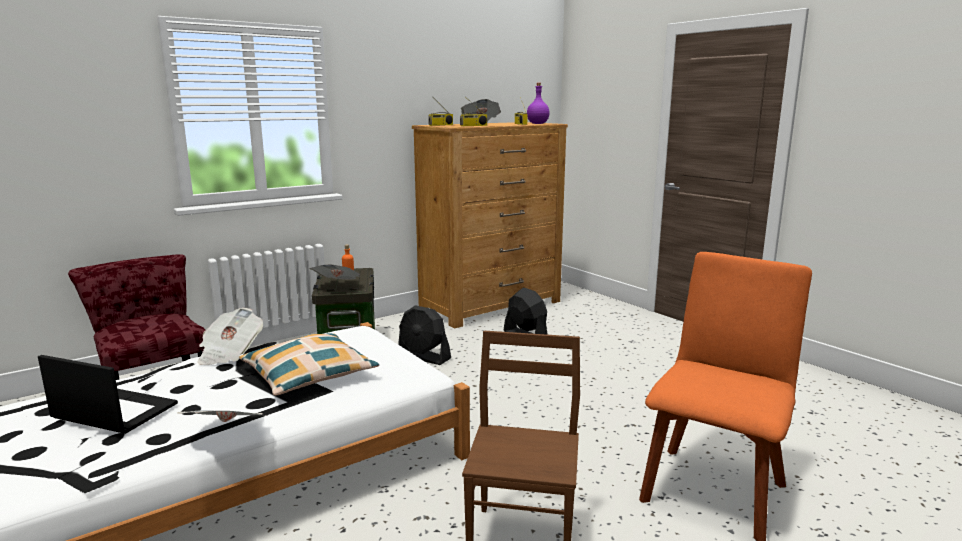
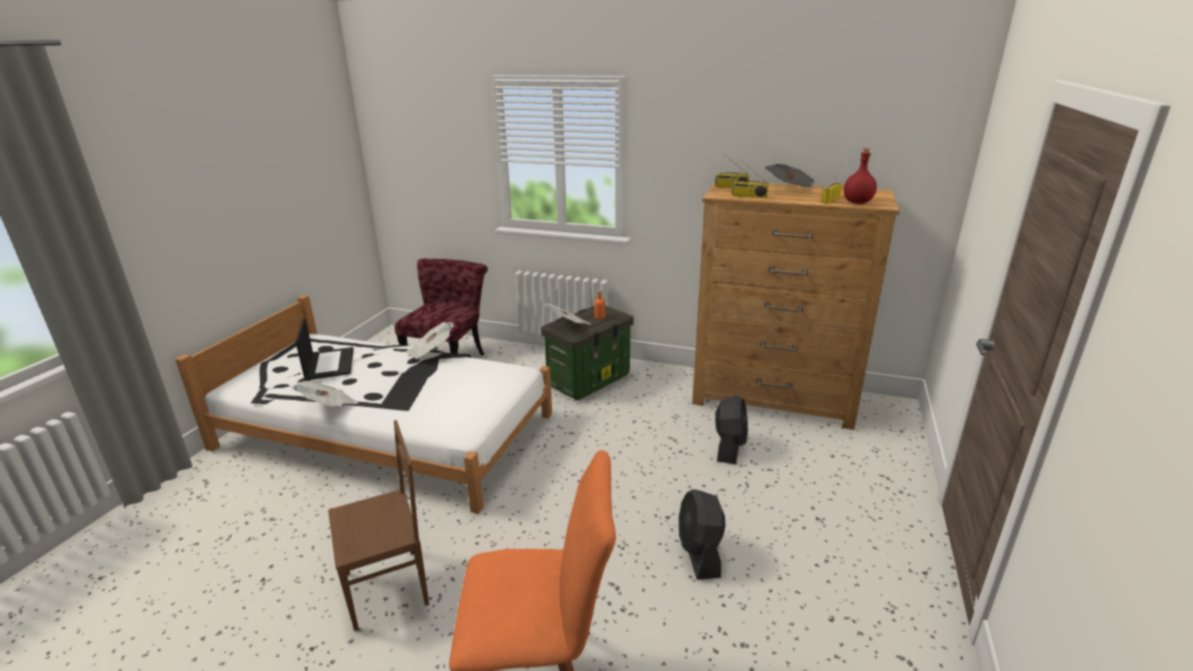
camera: 55 degrees right, 10 degrees up
(309, 374) = (426, 391): pillow -> none
(424, 357) = (616, 417): black fan -> black fan (699, 553)
(537, 123) = (858, 202): purple bottle -> red bottle

